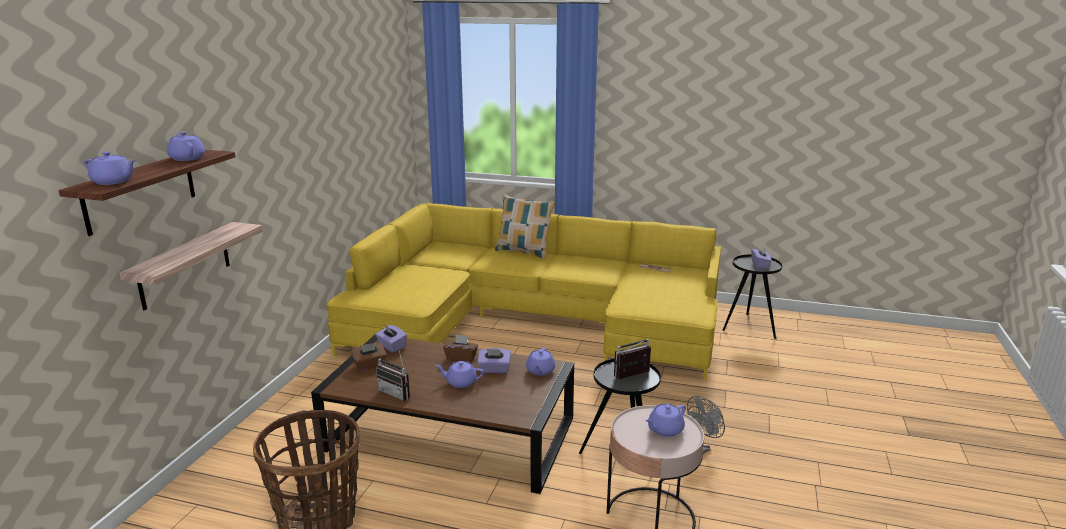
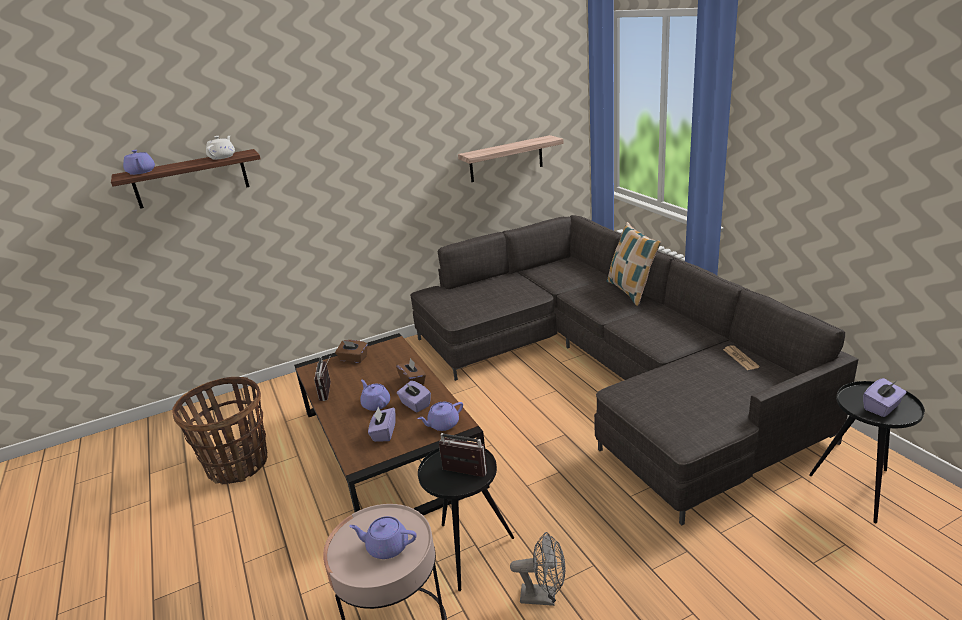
camera: 50 degrees right, 5 degrees up
(185, 265) = (239, 239): shelf -> shelf (506, 159)
(187, 158) = (222, 157): purple teapot -> white teapot
(391, 346) = (390, 349): purple tissue box -> purple tissue box (384, 433)
(531, 321) = (605, 369): yellow sofa -> grey sofa

